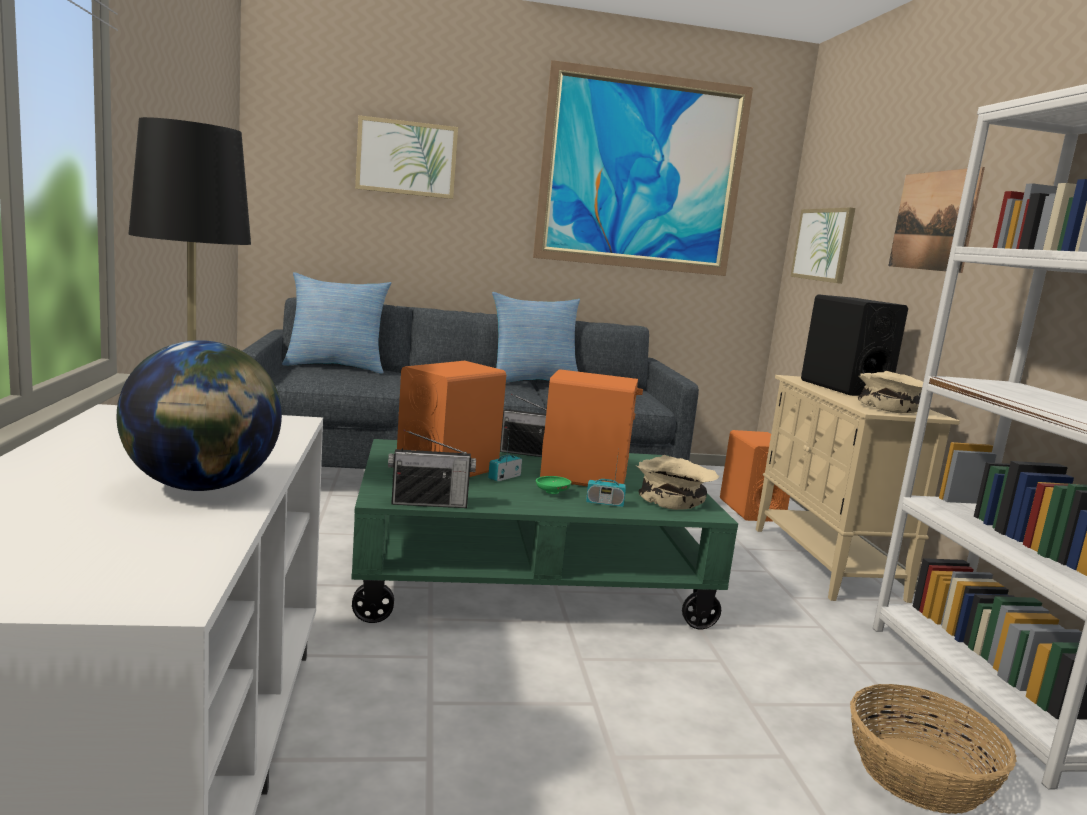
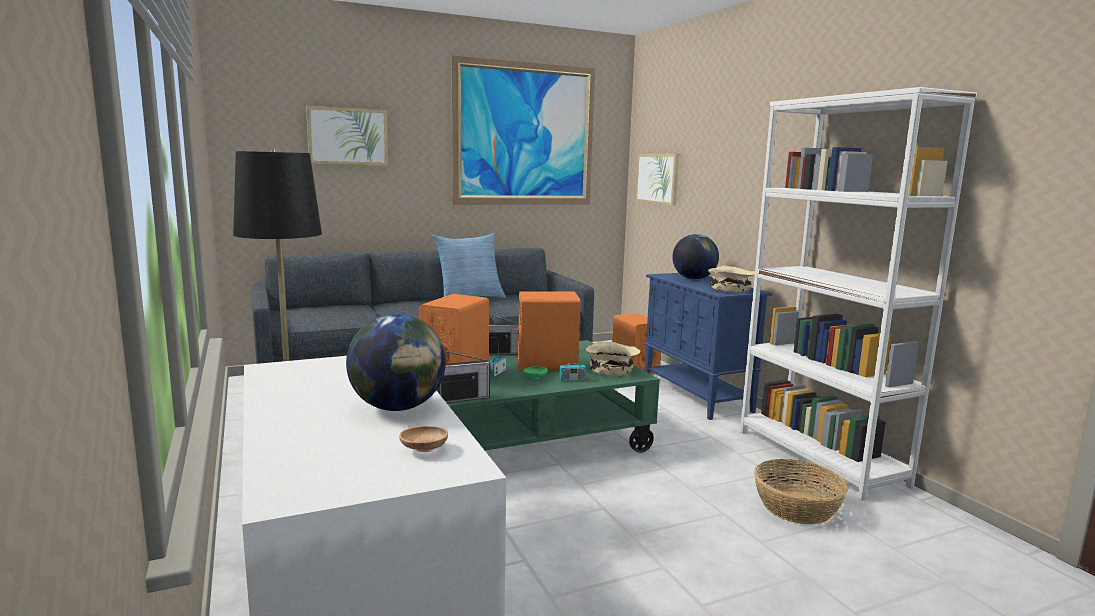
camera: 15 degrees left, 0 degrees up
(144, 554) = (424, 450): none -> brown bowl
(336, 366) = (316, 307): pillow -> none
(827, 563) = (697, 397): beige cabinet -> blue cabinet
(843, 388) = (693, 279): black speaker -> globe
(933, 221) = (737, 164): picture -> none

